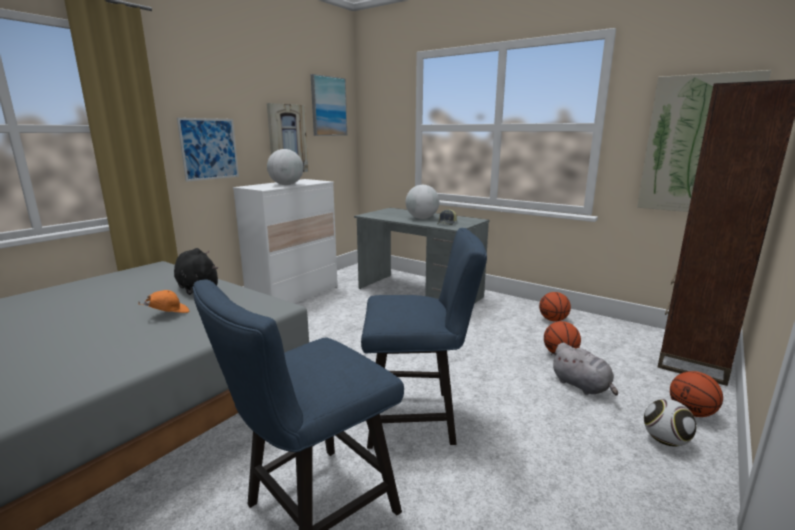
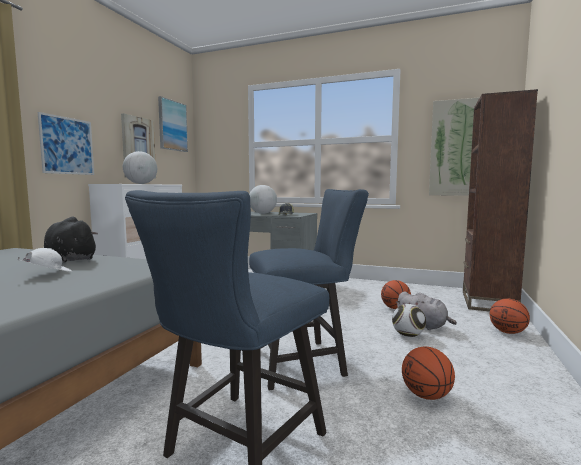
camera: 15 degrees left, 10 degrees down
(168, 314) = (48, 274): orange cap -> white cap
(553, 320) = (377, 288): basketball -> basketball (426, 395)
(665, 441) = (502, 351): football -> football (408, 335)

